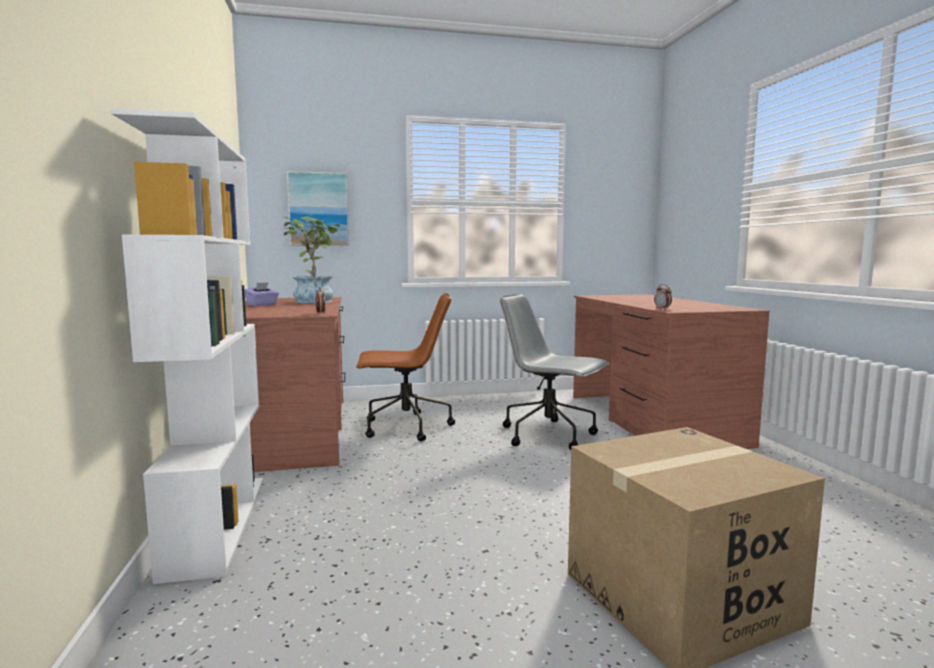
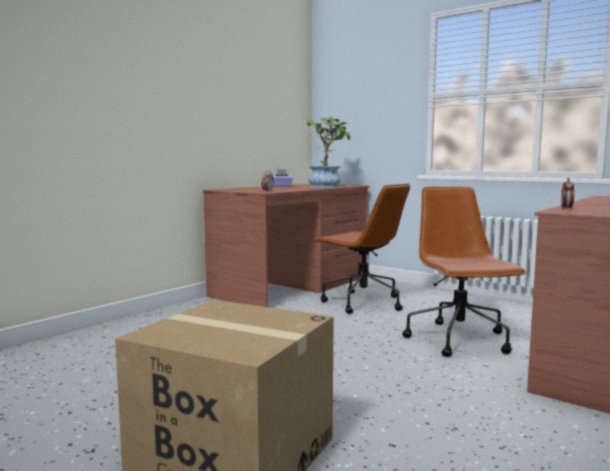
camera: 50 degrees right, 0 degrees up
(217, 522) = (157, 316): white bookcase -> none
(318, 209) = (358, 110): picture -> none
(550, 435) = (459, 341): grey office chair -> brown office chair

